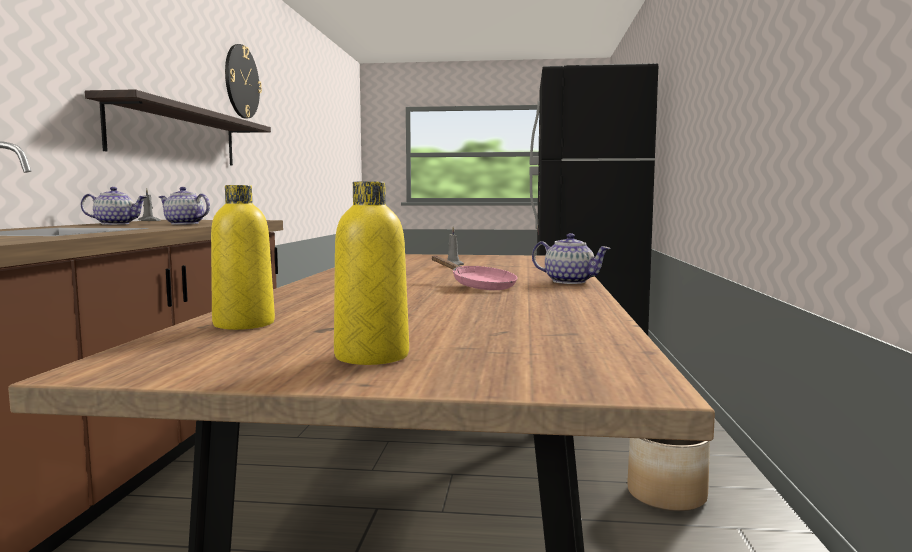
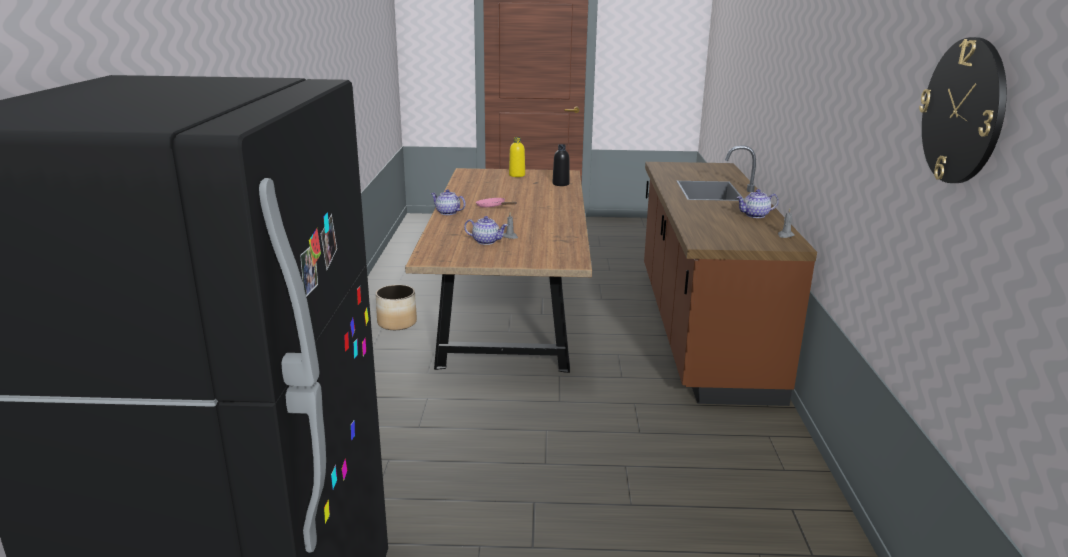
camera: 175 degrees right, 15 degrees up
(177, 136) = (850, 177): shelf -> none
(184, 224) = (707, 216): teapot -> teapot (486, 241)
(244, 324) = (560, 184): yellow bottle -> black bottle

